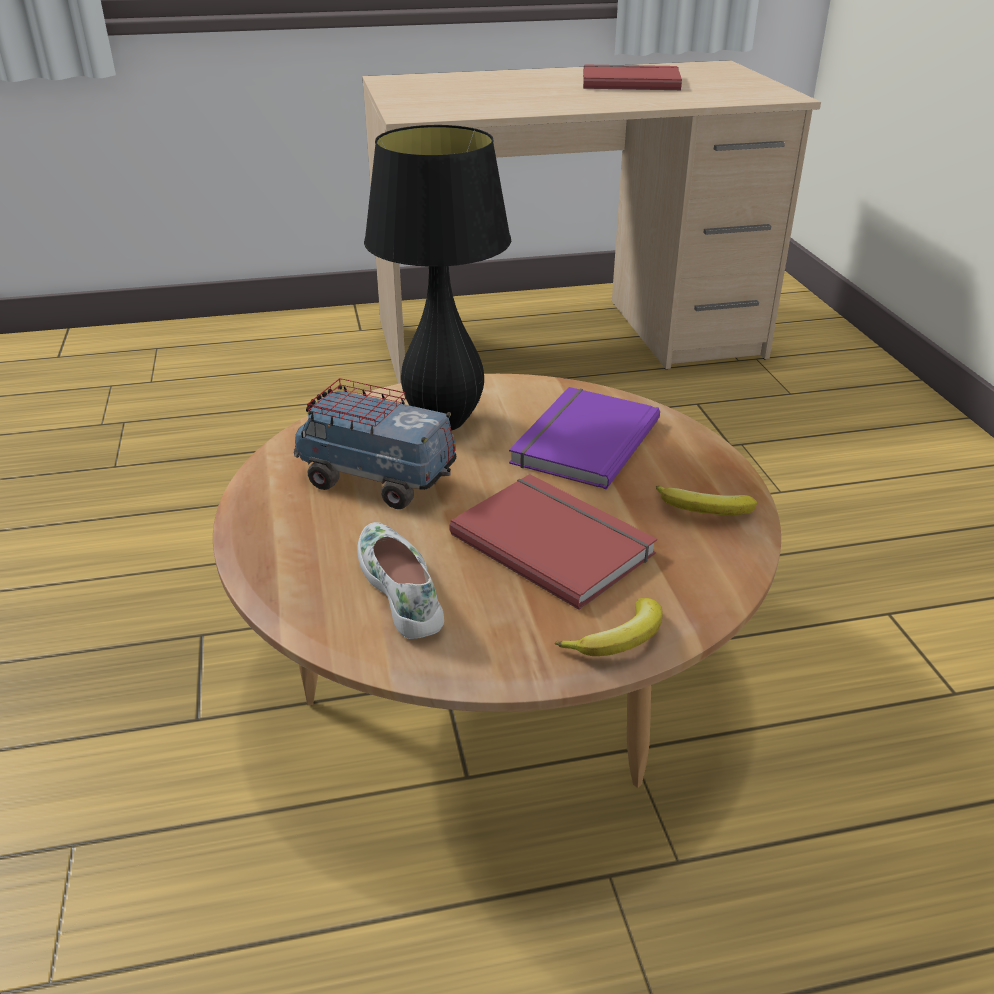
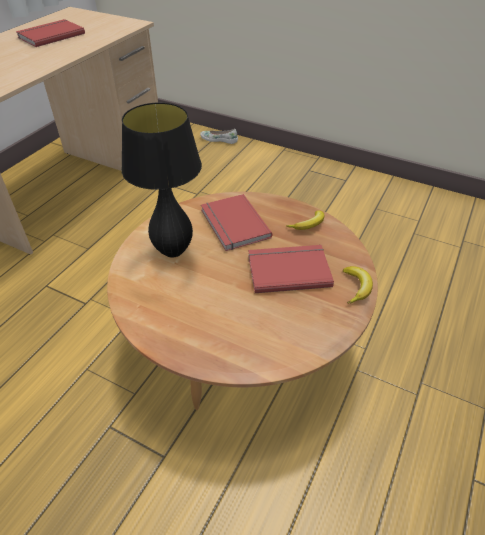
camera: 50 degrees left, 10 degrees up
(376, 480) = (192, 294): toy truck -> none
(401, 588) = (274, 326): white shoe -> white shoe (219, 139)
(581, 441) = (233, 224): purple book -> red book

